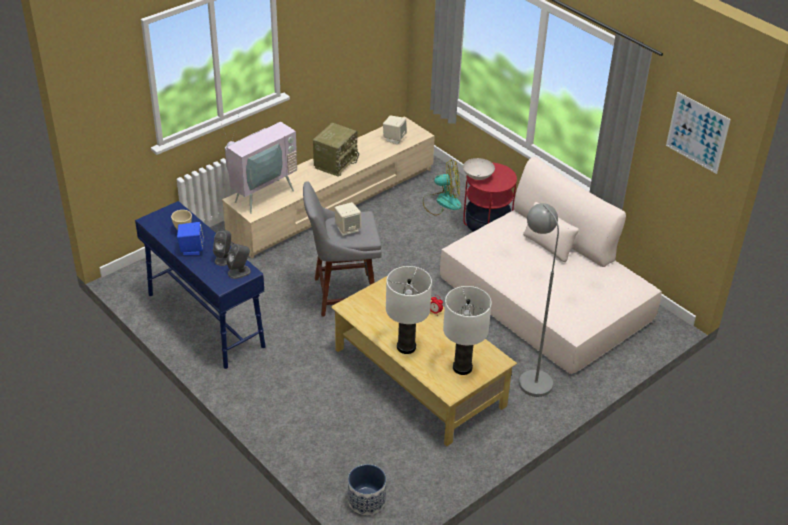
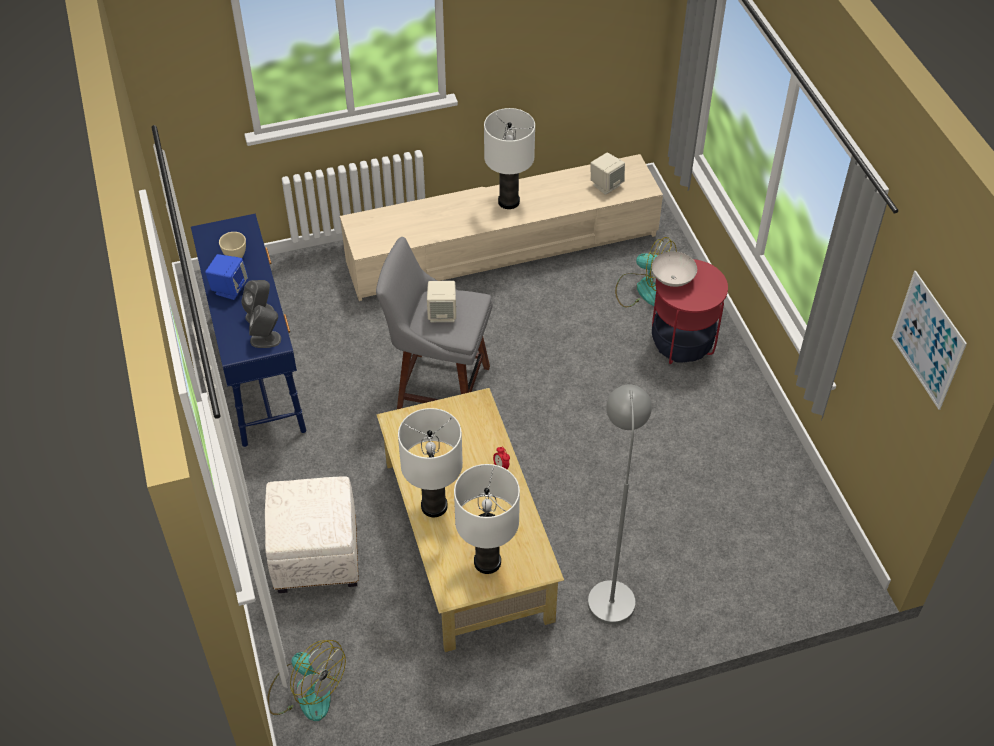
camera: 25 degrees right, 10 degrees up
(261, 194) = (391, 221): television -> none
(322, 420) = (315, 559): none -> white ottoman
(335, 163) = (508, 201): radio -> white table lamp
(366, 500) = (305, 690): planter -> fan
(546, 300) = (698, 481): beige sofa -> none

